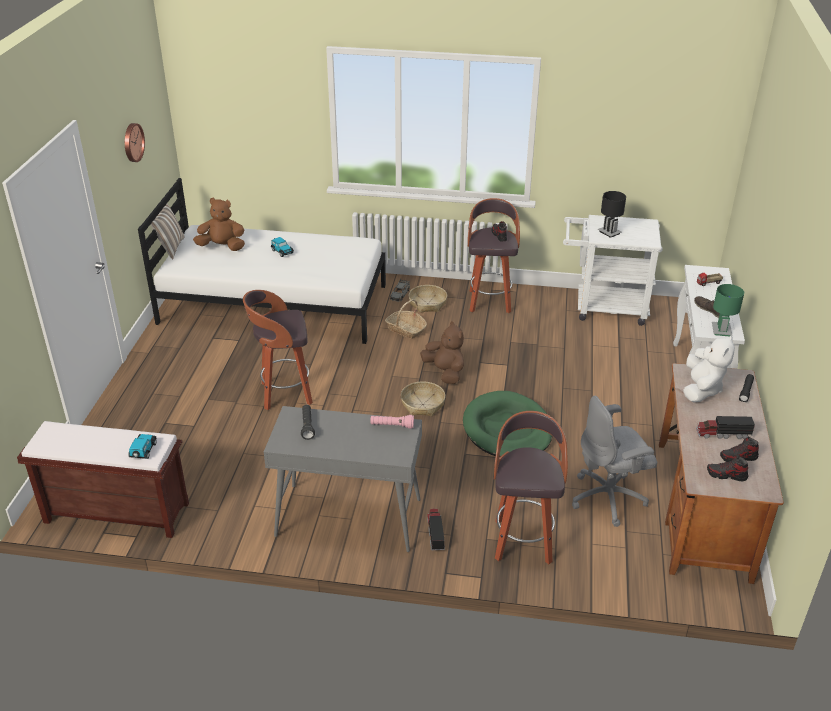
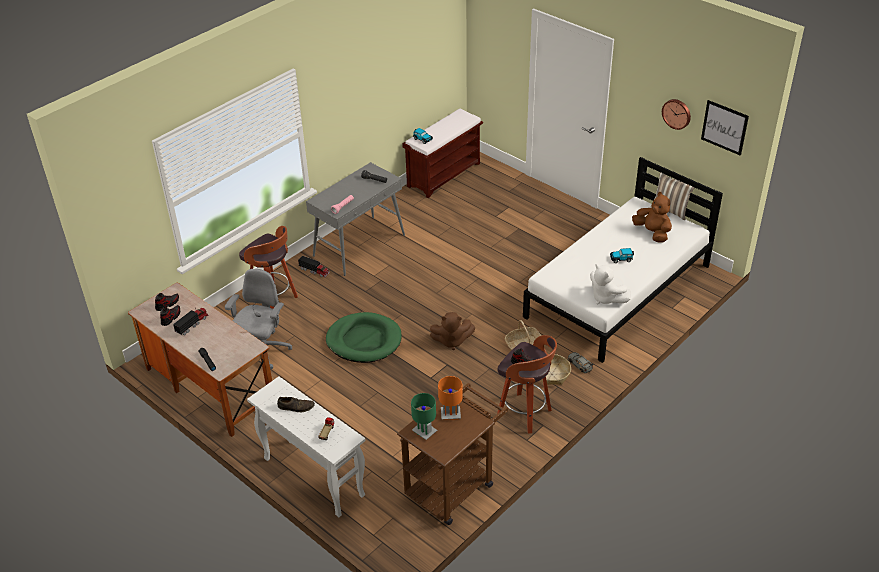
camera: 125 degrees right, 5 degrees up
(155, 111) = (724, 127): none -> picture
(222, 247) = (652, 233): brown plush toy -> brown plush toy turned 75 degrees counterclockwise
(284, 394) = (495, 259): stool -> none
(422, 404) = (426, 314): basket -> none
(603, 307) = (454, 484): white cart -> brown cart
(609, 232) = (450, 414): black table lamp -> orange table lamp
(701, 389) = (233, 342): white plush toy -> white plush toy (606, 298)
(721, 330) = (269, 394): green table lamp -> green table lamp (424, 432)

